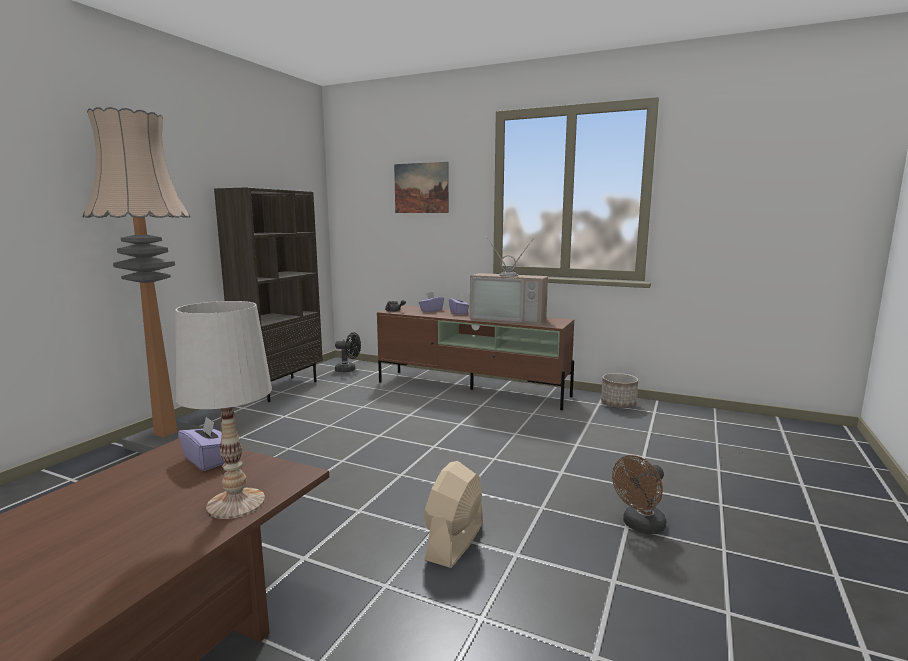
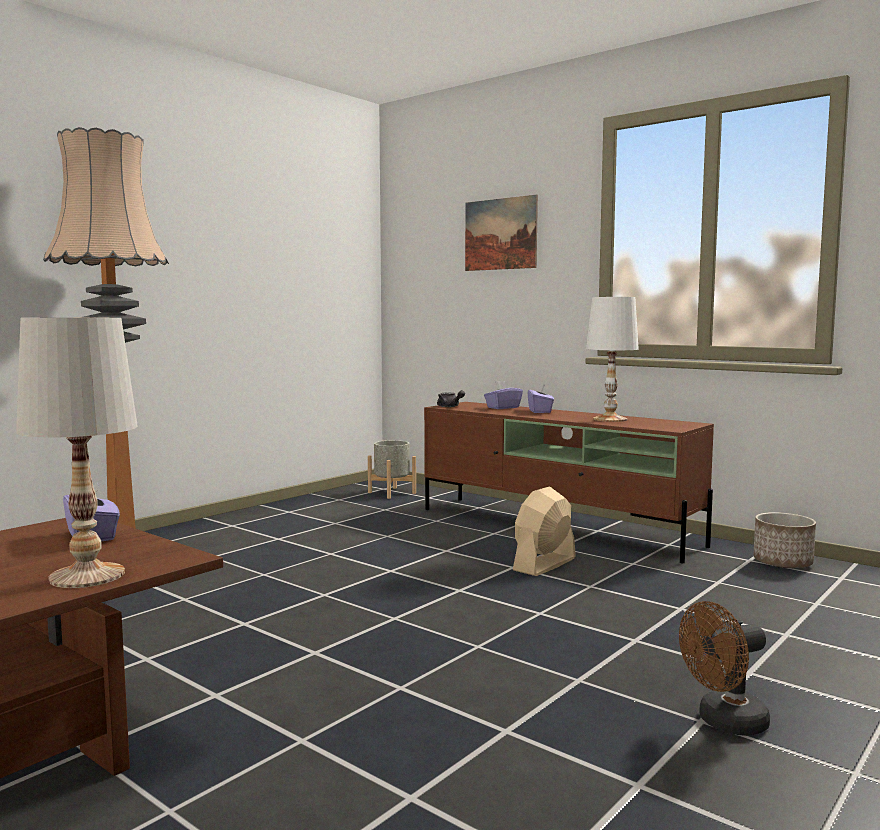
camera: 15 degrees right, 5 degrees down
(281, 388) = (291, 508): brown bookcase -> none
(348, 370) = (391, 493): black fan -> grey planter
(455, 541) = (425, 704): beige fan -> beige fan (544, 564)
(509, 318) = (610, 419): television -> white table lamp

